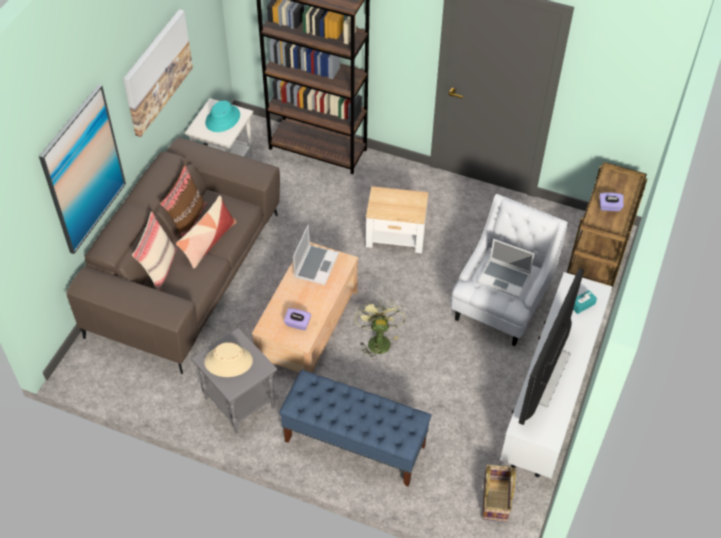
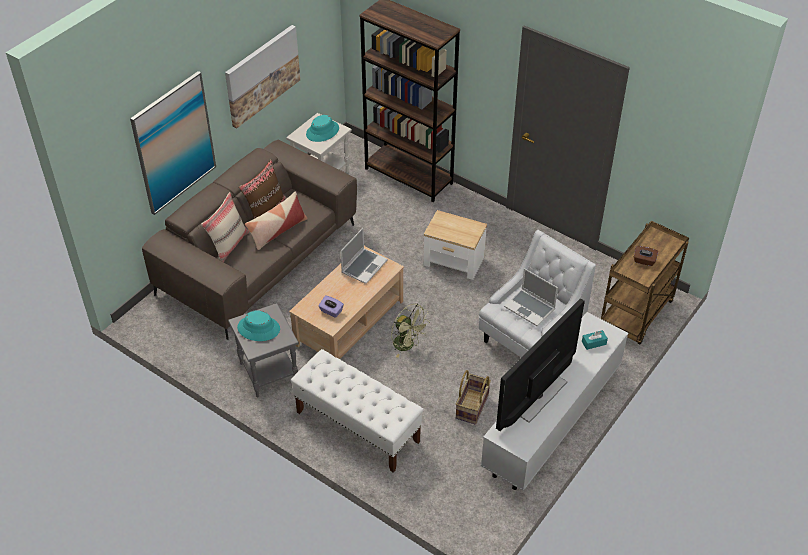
camera: 15 degrees right, 5 degrees down
(228, 361) = (258, 328): beige hat -> turquoise hat
(354, 443) = (357, 427): blue bench -> white bench
(378, 340) = (407, 345): green fan -> green fan turned 120 degrees clockwise
(496, 500) = (469, 501): basket -> basket (472, 407)
(609, 207) = (644, 261): purple tissue box -> brown tissue box

